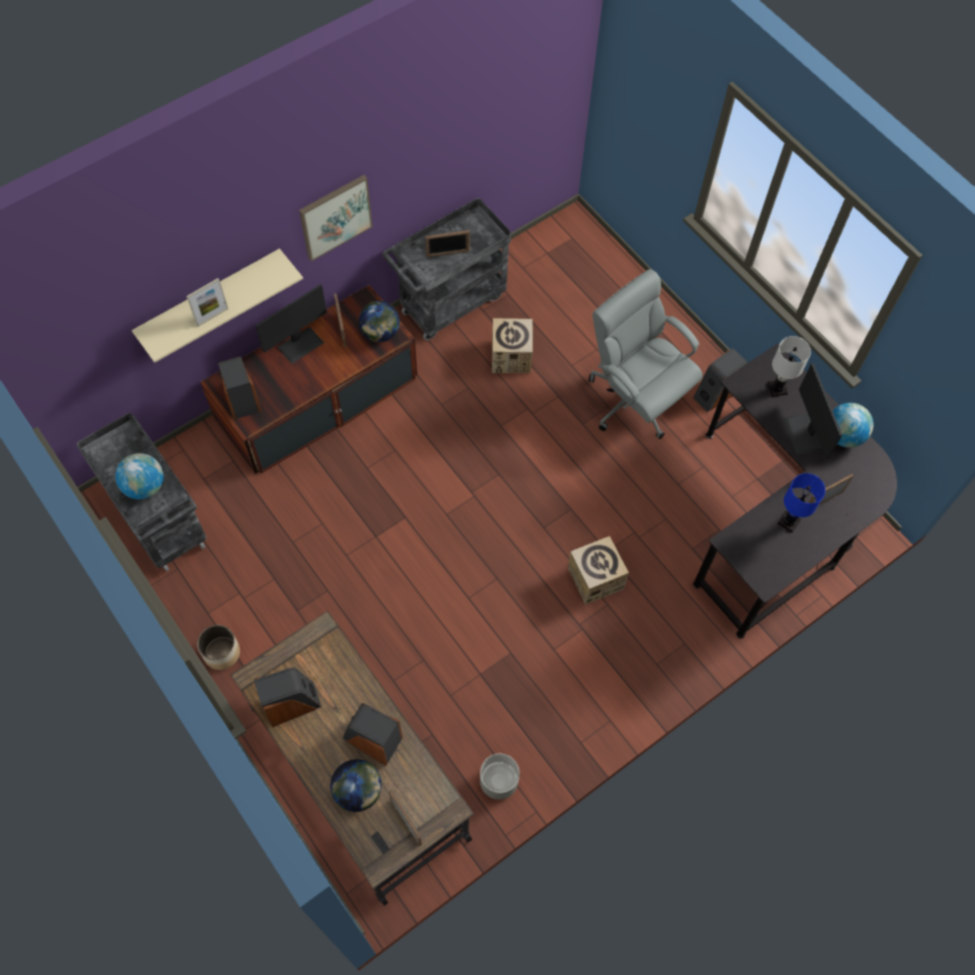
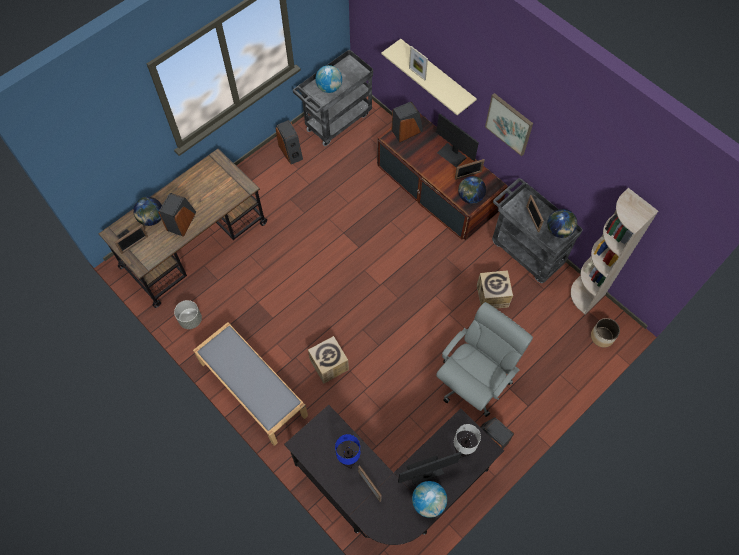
camera: 85 degrees right, 0 degrees up
(222, 652) = (261, 167): planter -> planter (602, 337)
(291, 703) = (202, 179): speaker -> speaker (291, 152)
(471, 227) = (559, 230): none -> globe
(525, 253) = (583, 296): none -> beige bookcase
(624, 690) = (252, 389): none -> grey bench

